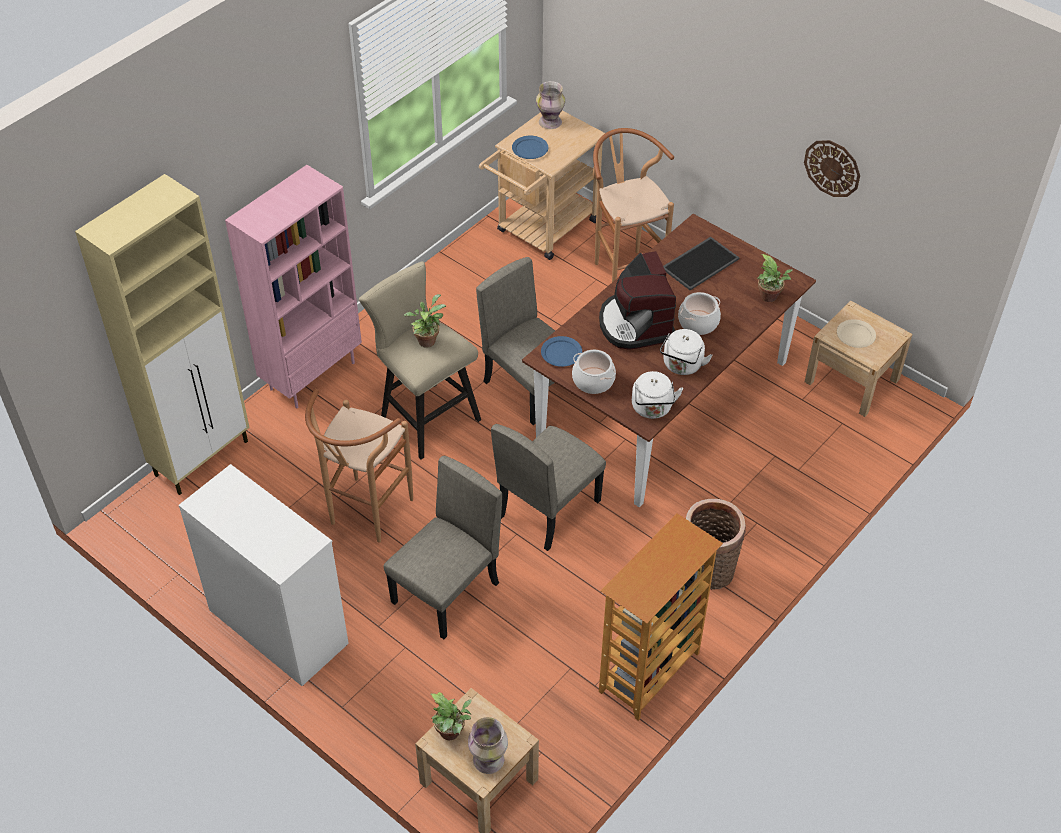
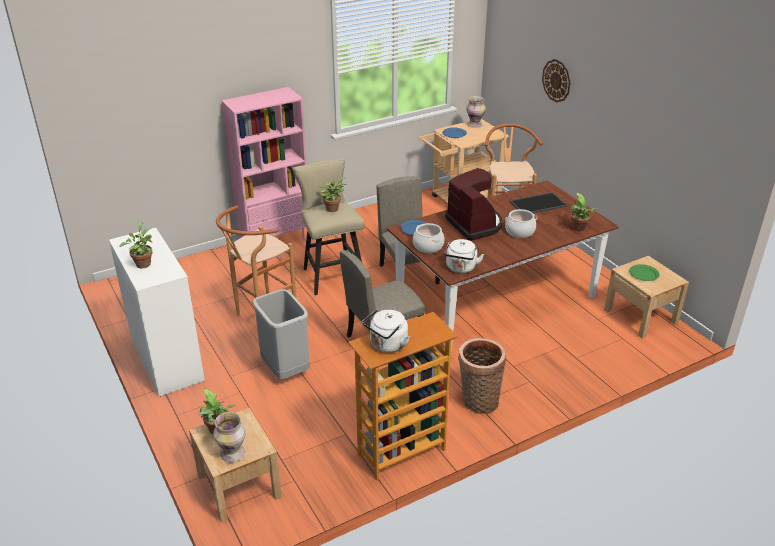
camera: 20 degrees right, 15 degrees down
(203, 457) = (183, 266): beige cabinet -> none
(257, 535) = (143, 263): none -> potted plant
(446, 593) = (286, 369): beige chair -> grey trash can
(635, 324) = (475, 224): coffee machine -> coffee machine turned 150 degrees clockwise
(682, 366) = (495, 251): white kettle -> white kettle (387, 345)
(832, 168) = (643, 146): wall clock -> wall clock (556, 80)
(855, 335) = (643, 274): beige plate -> green plate

